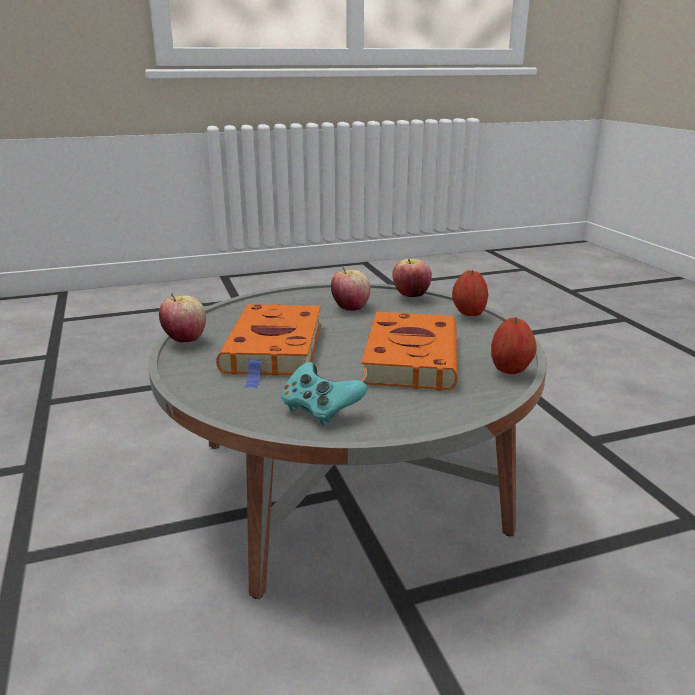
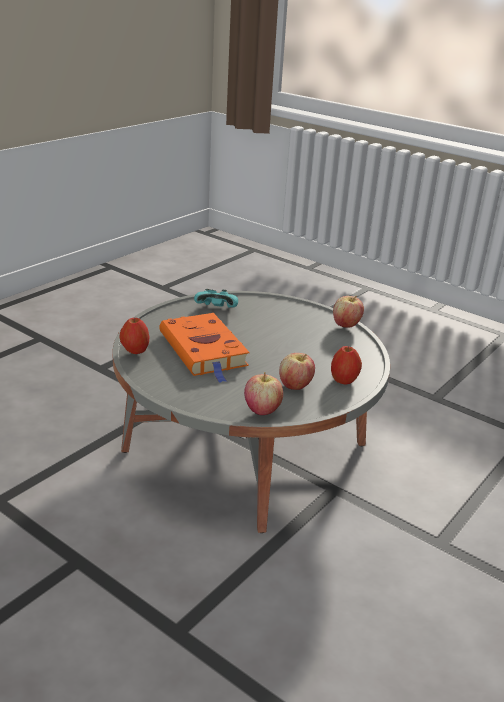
camera: 145 degrees right, 5 degrees up
(274, 349) = (289, 335): orange book -> none
(468, 313) = (195, 398): apple -> apple (344, 380)

